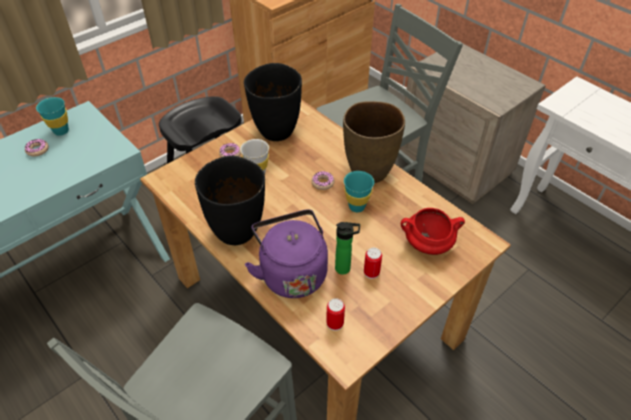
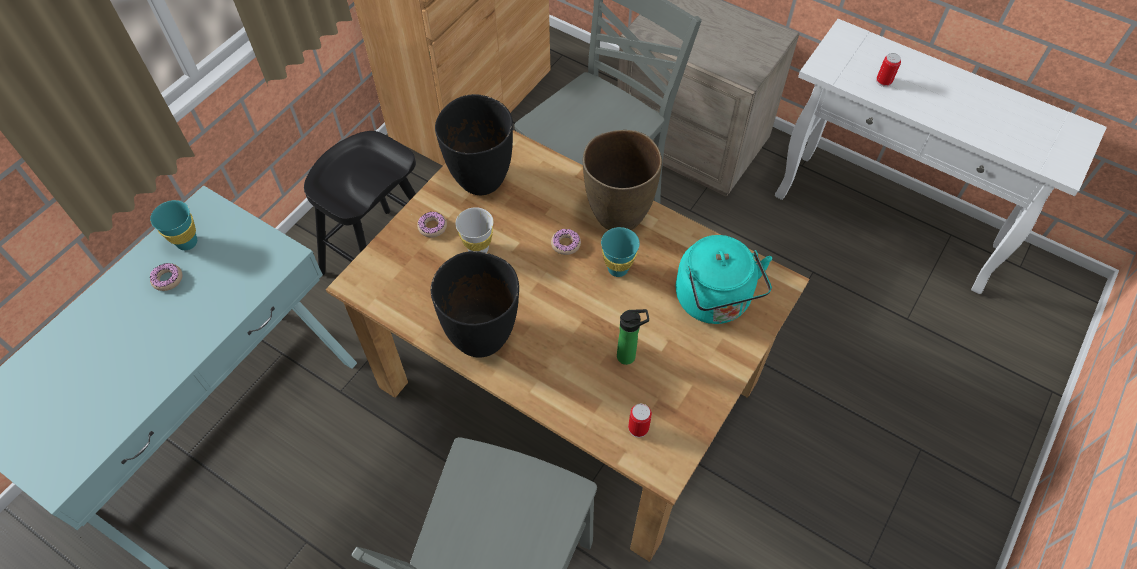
camera: 15 degrees left, 10 degrees up
(291, 272) = (567, 376): purple kettle -> none
(371, 272) = (661, 353): can -> can (883, 81)
(427, 244) = (715, 301): red cooking pot -> turquoise kettle

